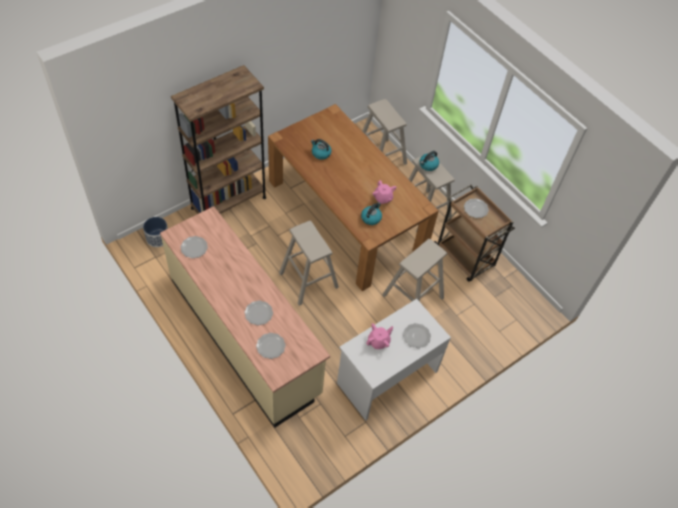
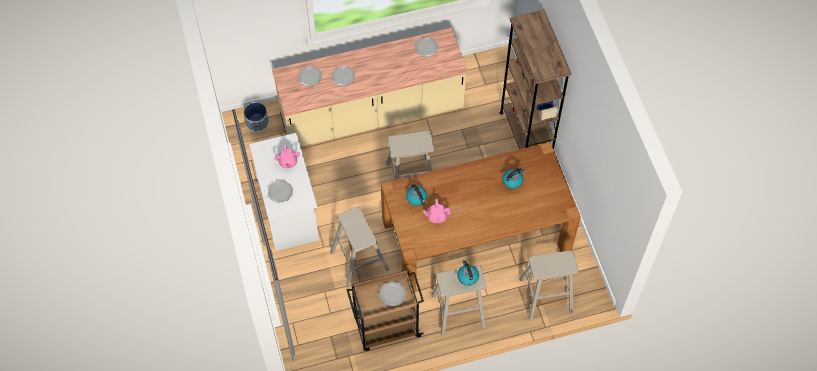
camera: 115 degrees right, 5 degrees up
(158, 238) = (500, 72): planter -> planter (257, 123)

